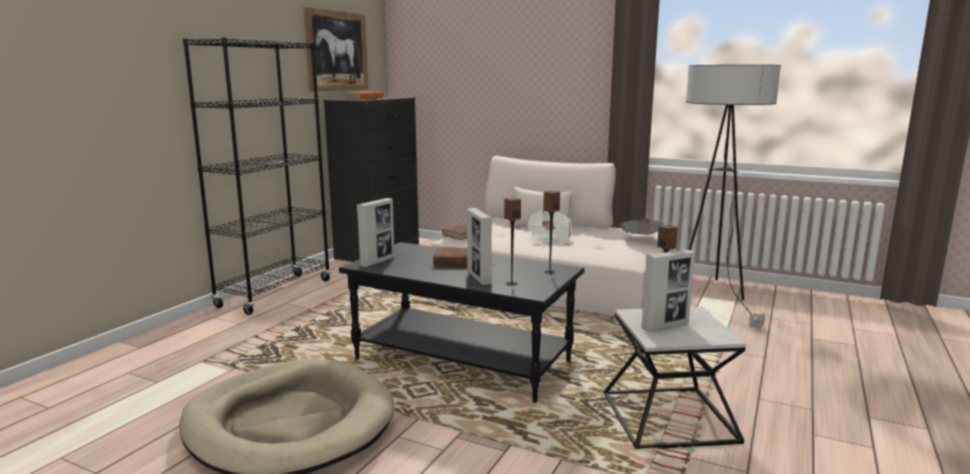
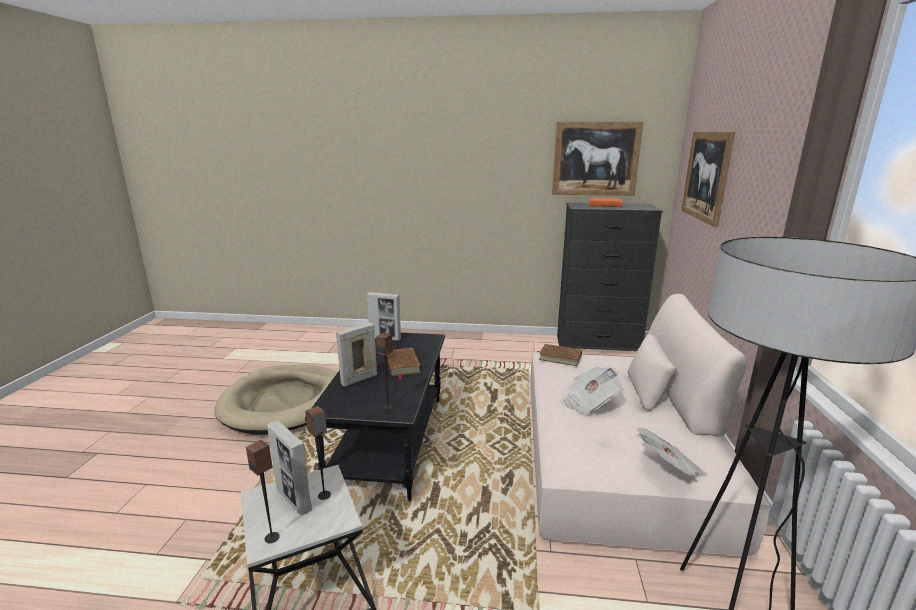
camera: 70 degrees right, 5 degrees up
(275, 293) = (468, 339): black bookcase -> none
(455, 61) = (706, 176): none -> picture
(511, 283) = (348, 395): speaker -> speaker (272, 537)

